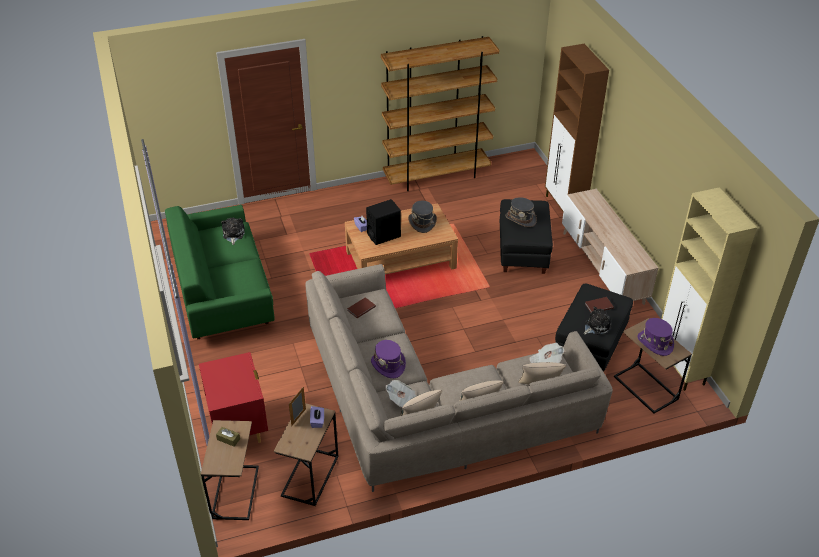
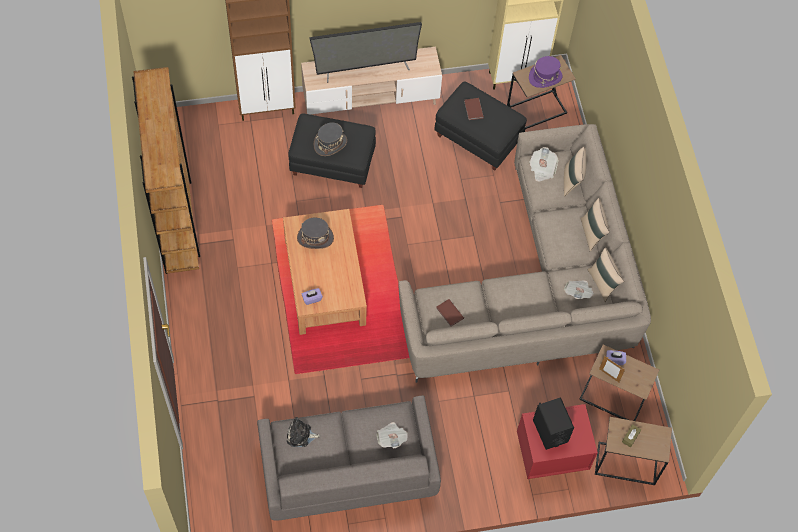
camera: 85 degrees left, 20 degrees up
(223, 293) = (347, 470): green sofa -> grey sofa
(232, 285) = (391, 438): none -> newspaper
(384, 235) = (330, 278): black speaker -> black speaker (550, 431)
(388, 365) = (531, 298): purple hat -> none
(596, 326) = (500, 119): plush toy -> none
(609, 226) = (366, 68): none -> television

